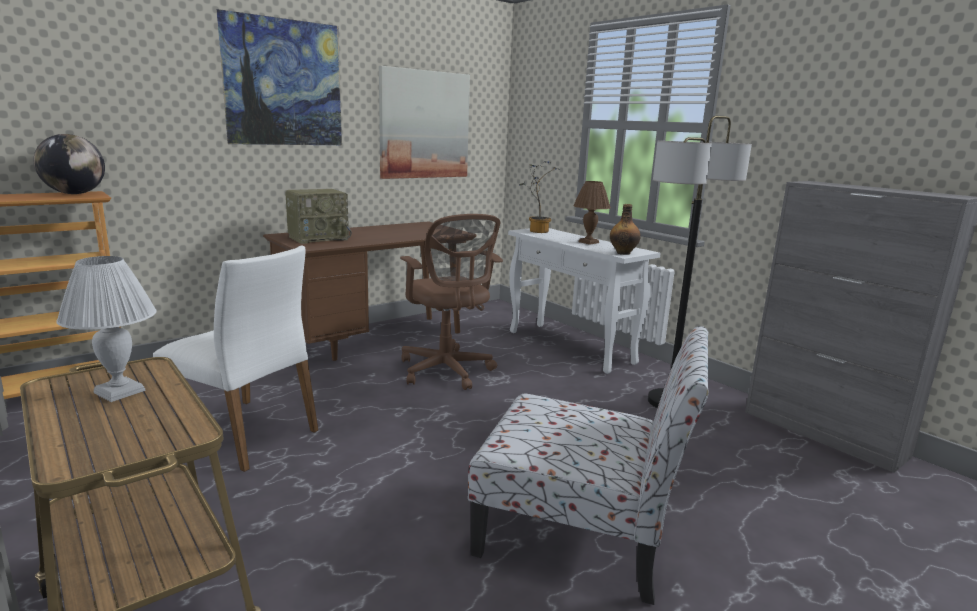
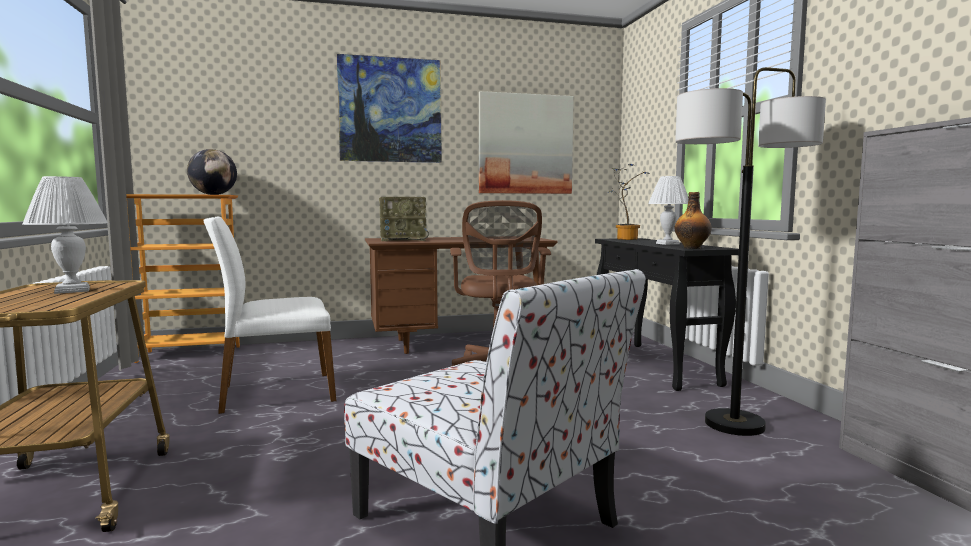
camera: 25 degrees right, 10 degrees down
(245, 434) = (276, 393): white chair -> white chair turned 105 degrees clockwise
(571, 347) = (655, 365): white console table -> black console table
(588, 242) = (667, 244): brown table lamp -> white table lamp

